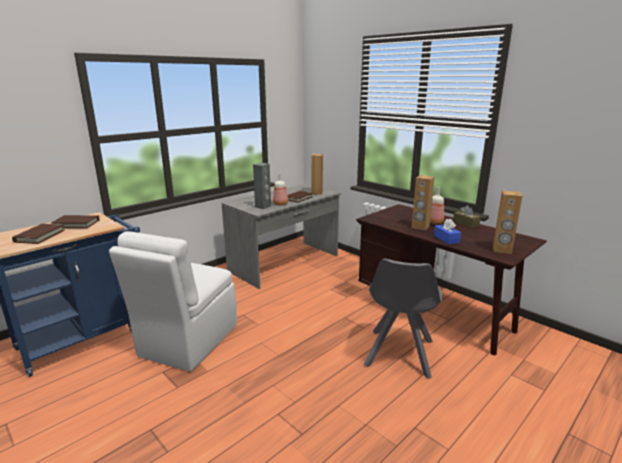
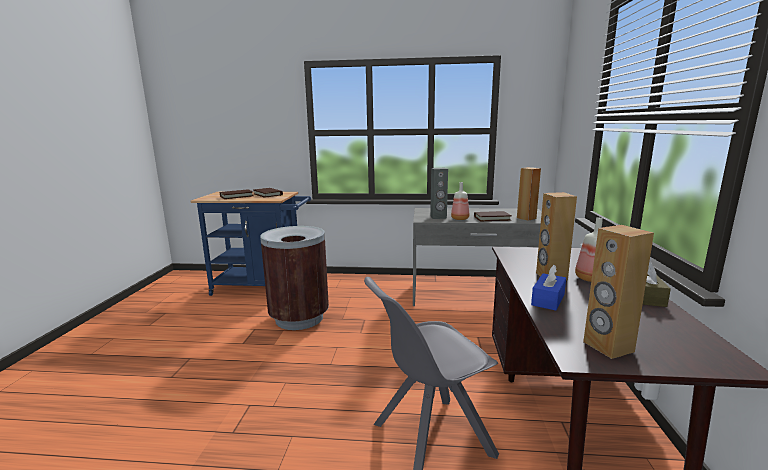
camera: 50 degrees right, 5 degrees down
(187, 342) = (299, 318): white chair -> brown trash can

